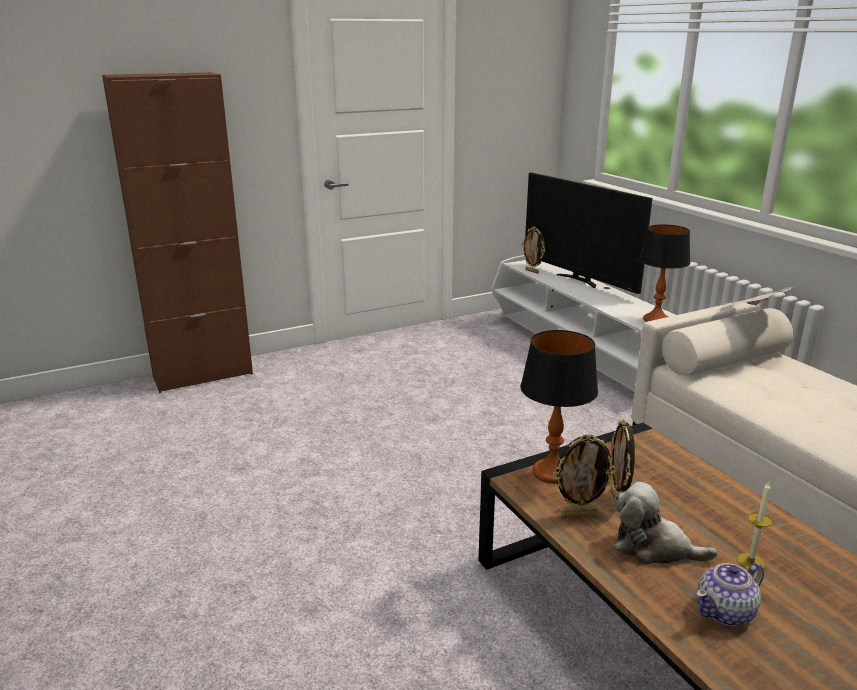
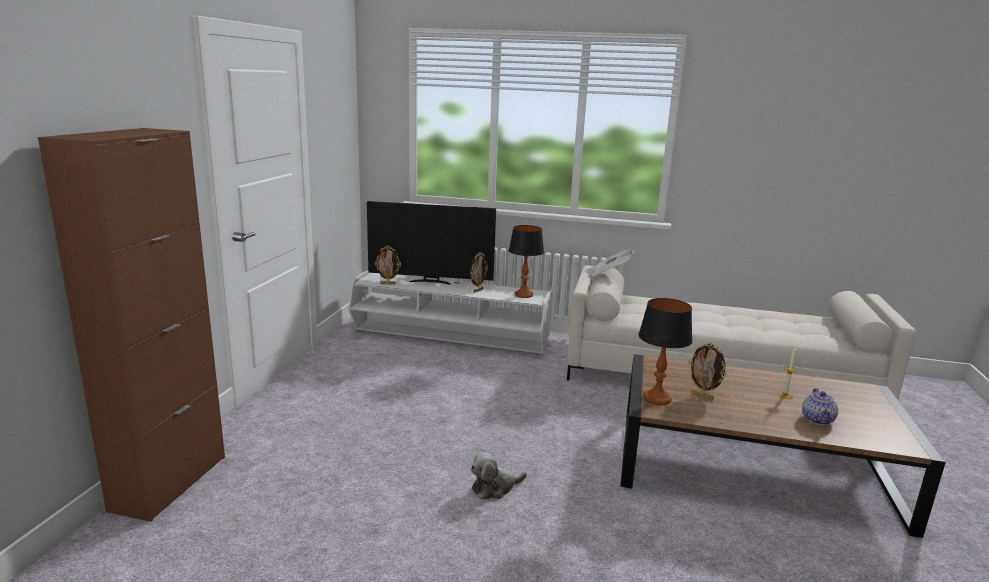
camera: 50 degrees left, 5 degrees down
(579, 514) = (706, 411): picture frame -> picture frame (477, 290)
(654, 548) = (754, 409): plush toy -> plush toy (495, 487)

